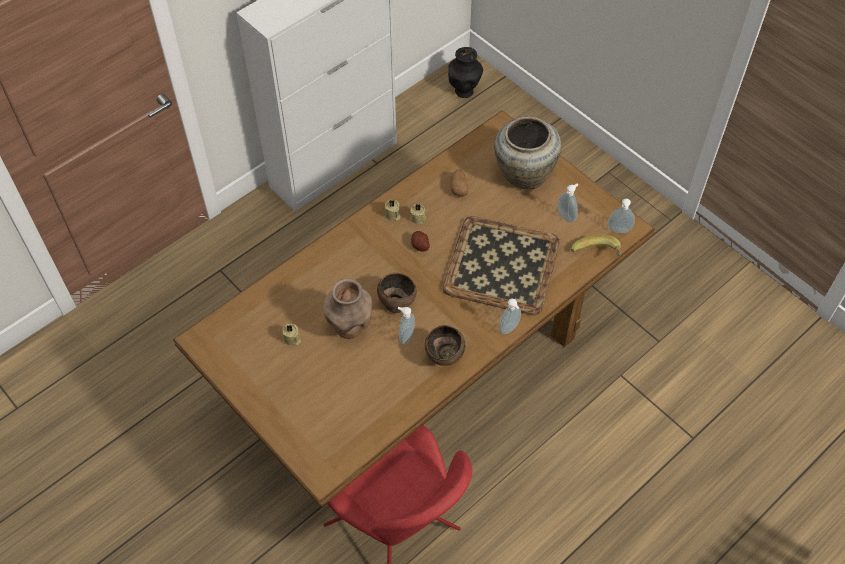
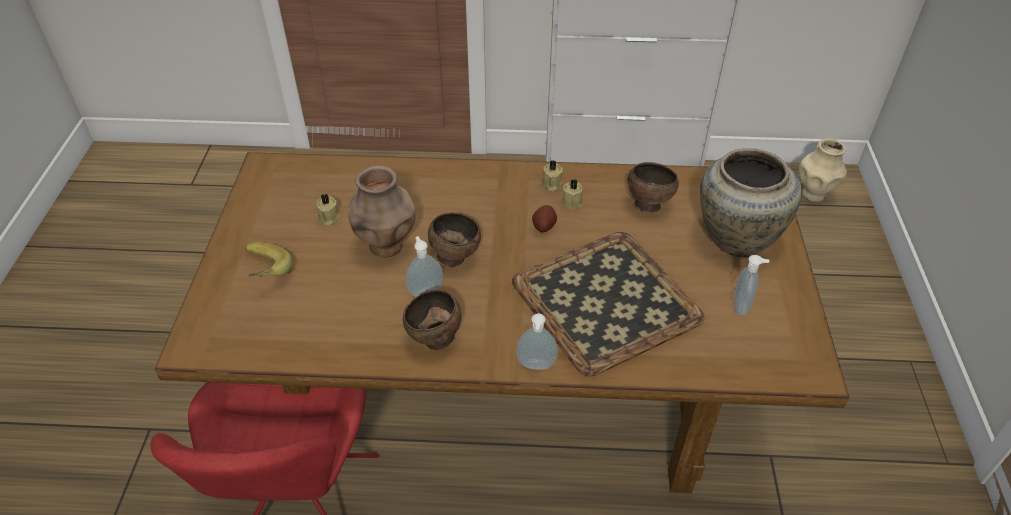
camera: 45 degrees right, 10 degrees down
(459, 188) = (647, 204): potato -> brown bowl
(464, 91) = (814, 194): black vase -> beige vase
(597, 256) = (732, 372): banana -> banana (263, 273)
(619, 231) = (793, 366): soap dispenser -> none

